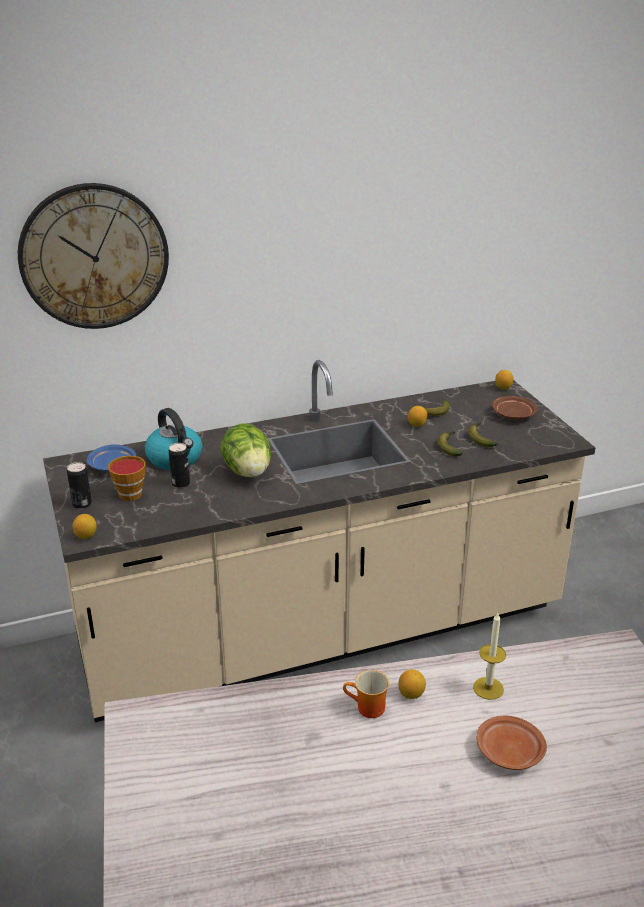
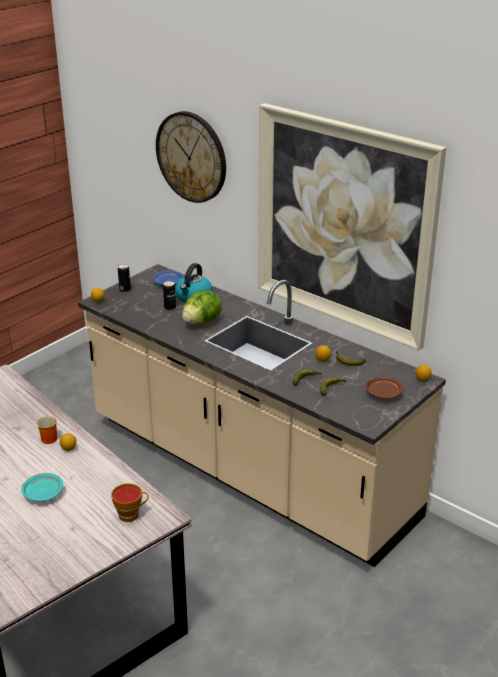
camera: 60 degrees right, 0 degrees up
(131, 492) = (148, 297): cup -> cup (131, 514)
(369, 254) = (344, 224): none -> picture
(488, 688) = (91, 473): candle -> none
(508, 751) = (43, 493): brown plate -> turquoise plate

